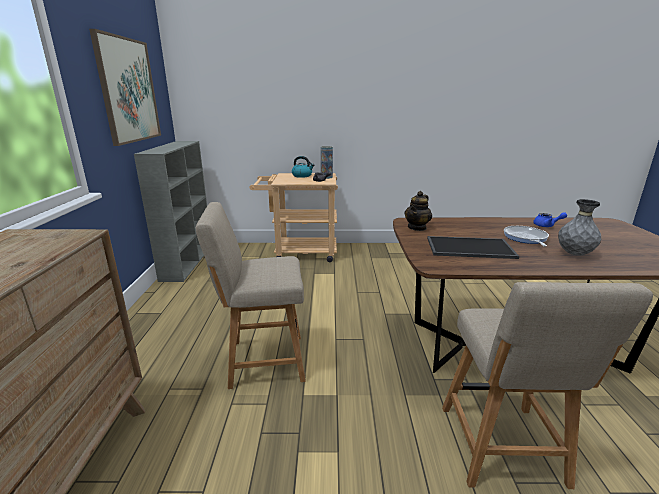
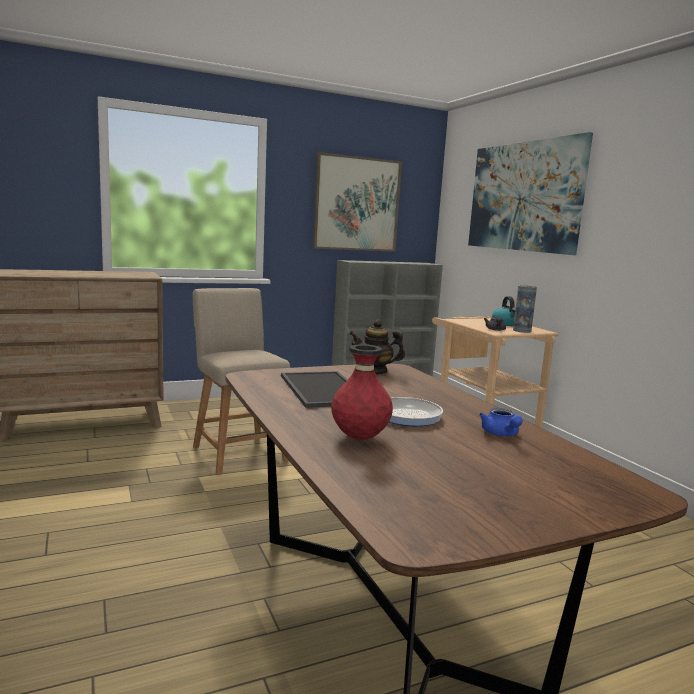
camera: 65 degrees right, 10 degrees down
(280, 80) = (523, 197): none -> picture
(503, 450) = (150, 592): beige chair -> none
(574, 254) = (360, 438): grey vase -> red vase

